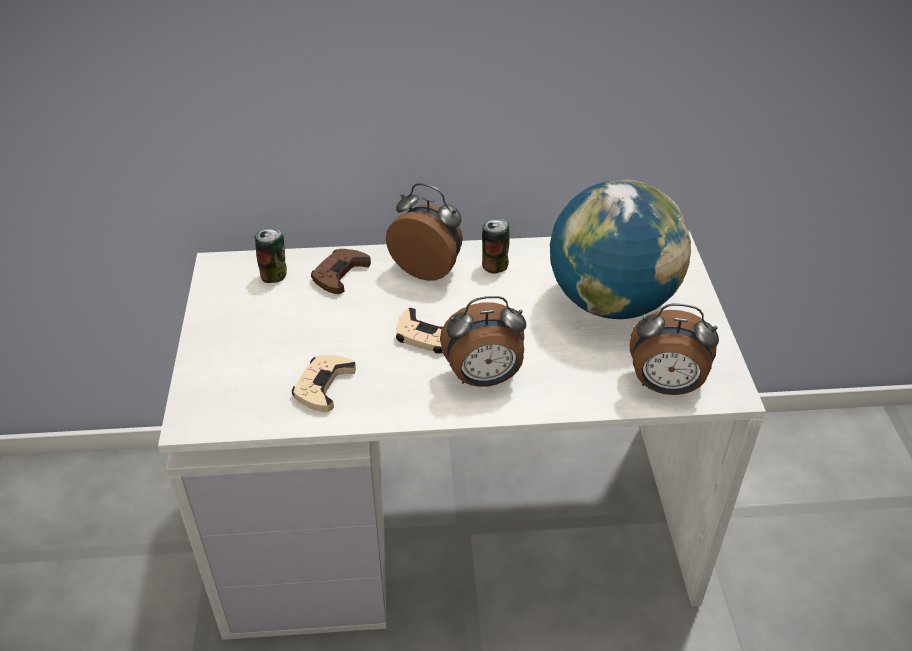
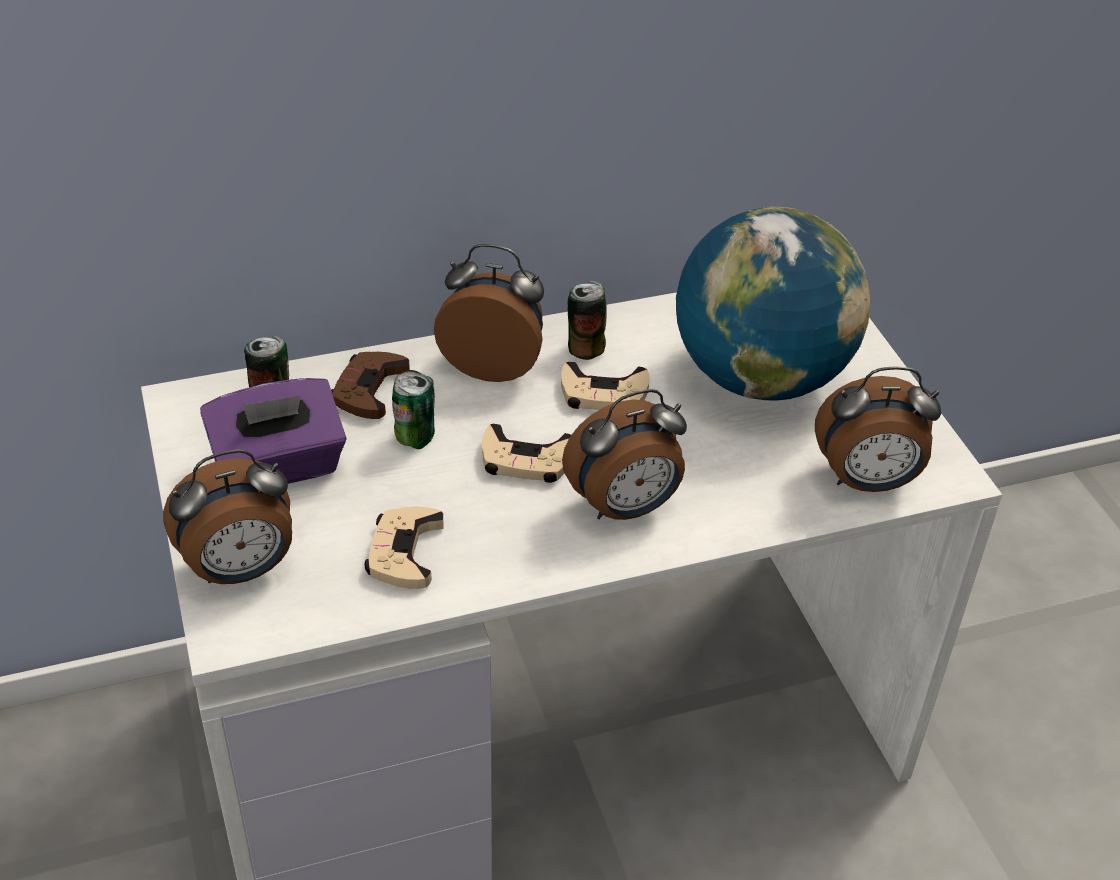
camera: 15 degrees left, 0 degrees up
(214, 381) = (241, 570): none -> alarm clock
(264, 316) = (279, 466): none -> purple tissue box
(358, 310) = (414, 438): none -> can
(496, 298) = (603, 394): none -> beige game controller

